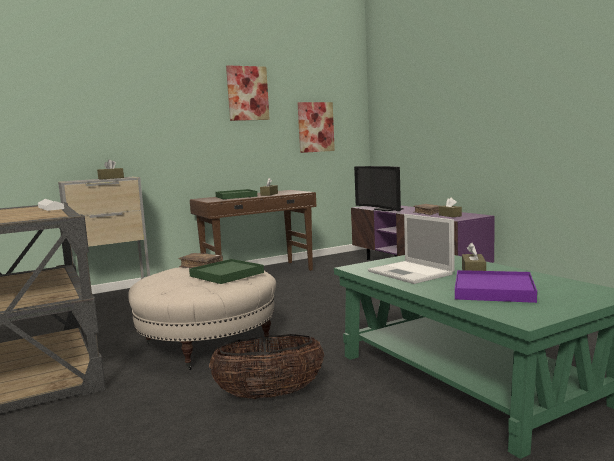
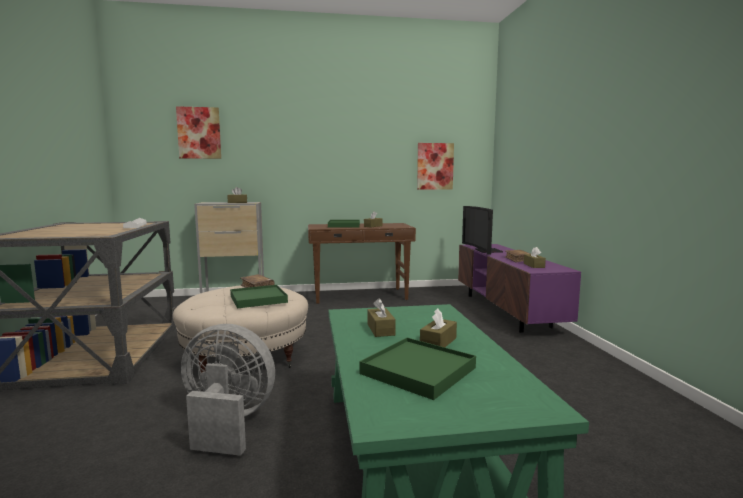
camera: 20 degrees right, 0 degrees up
(247, 93) = (369, 134): picture -> picture (199, 133)
(269, 395) = (227, 423): basket -> grey fan
(411, 273) = (380, 329): laptop -> brown tissue box
(493, 290) = (418, 371): purple tray -> green tray

